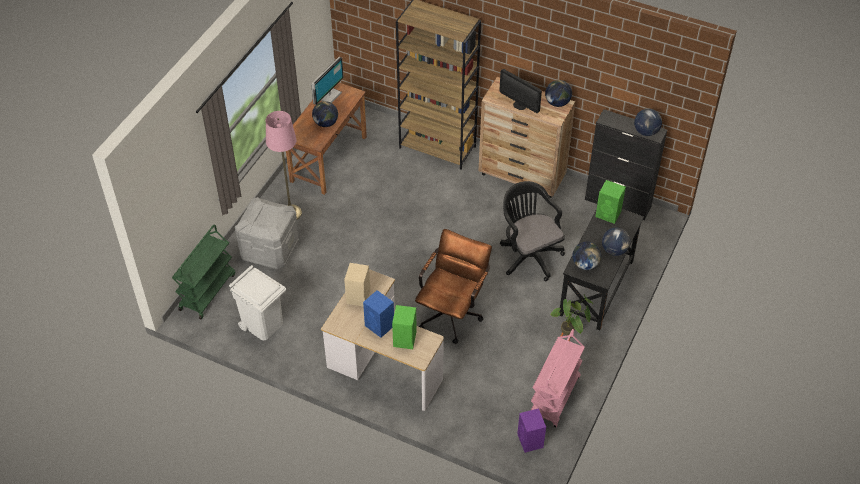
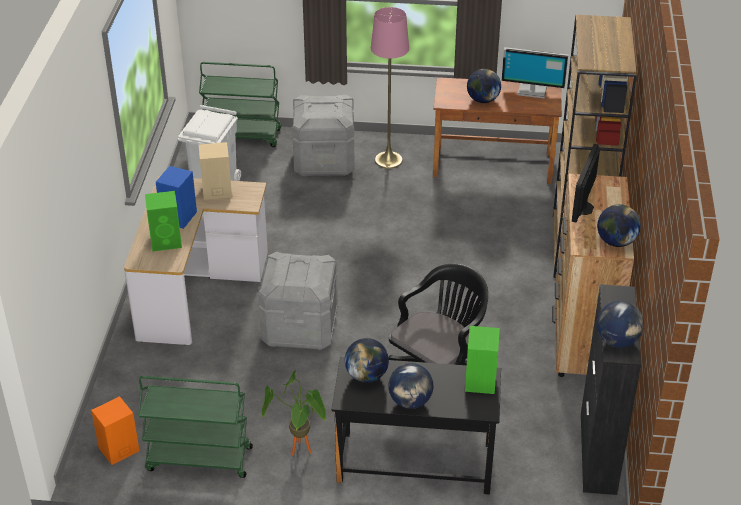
camera: 70 degrees right, 10 degrees down
(452, 312) = (300, 328): brown office chair -> grey storage box
(530, 441) = (118, 450): purple speaker -> orange speaker
(555, 397) = (198, 459): pink cart -> green cart

